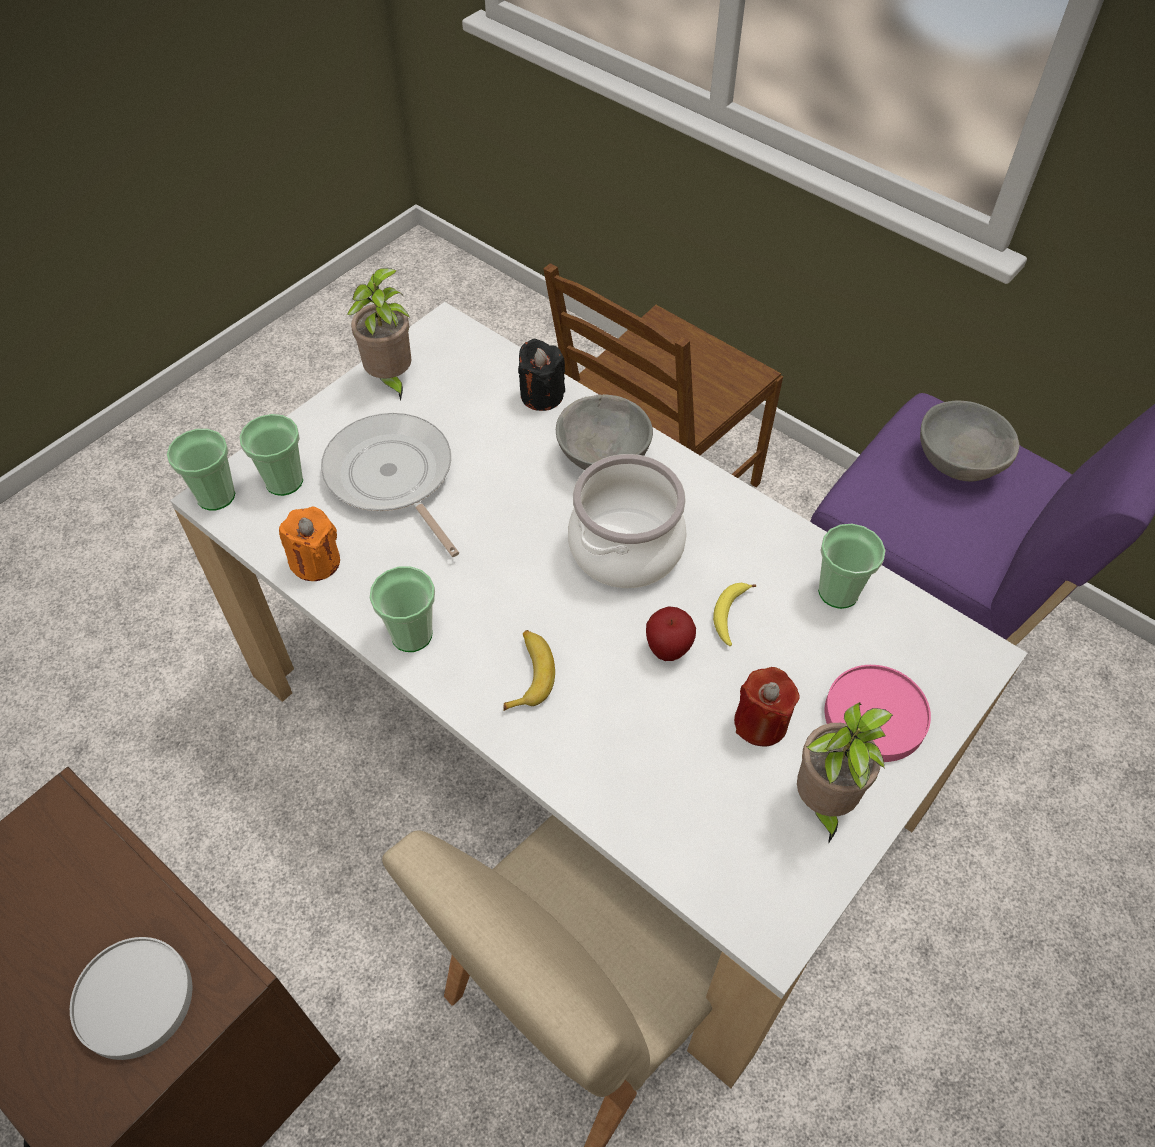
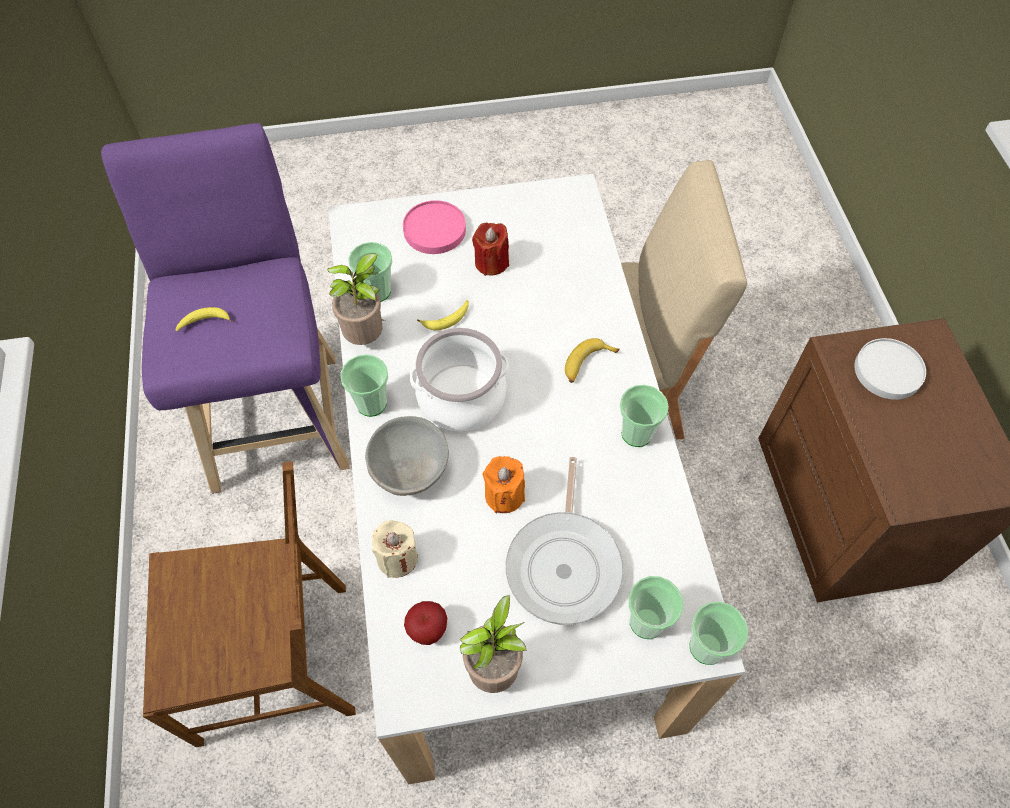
camera: 140 degrees left, 5 degrees up
(316, 562) = (664, 530): orange candle -> orange candle (504, 495)
(541, 395) = (397, 558): black candle -> beige candle
(668, 650) = (499, 325): apple -> apple (428, 630)
(703, 485) = (371, 403): none -> cup
(823, 803) = (502, 216): potted plant -> potted plant (367, 337)
(958, 462) = (204, 322): grey bowl -> banana

